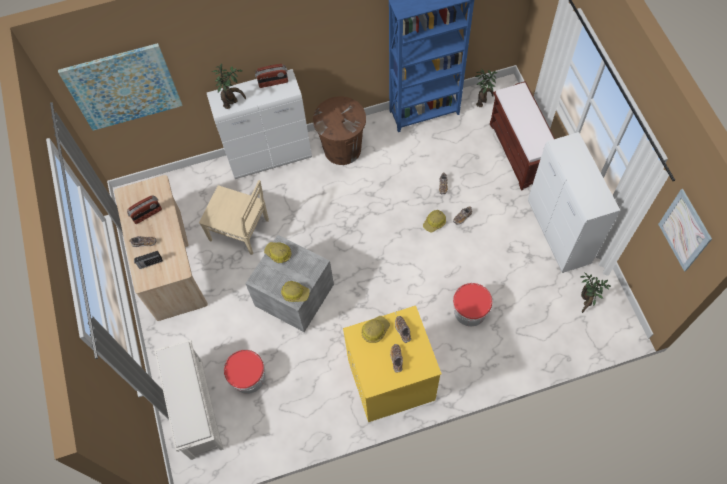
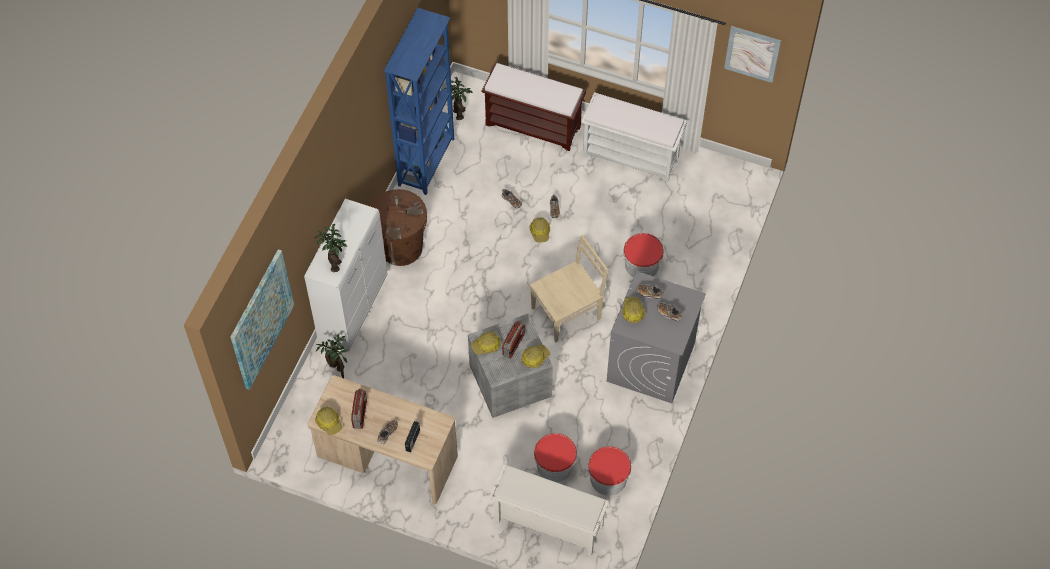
camera: 55 degrees left, 5 degrees down
(126, 200) = (329, 422): none -> hard hat
(240, 231) = (407, 381): beige chair -> beige chair (567, 312)
(266, 423) = (608, 478): none -> bucket
(273, 82) = (345, 221): radio -> radio (514, 345)
(390, 380) = (650, 363): yellow washing machine -> grey washing machine
(558, 233) = (631, 155): white cabinet -> white bench
(585, 301) = (704, 183): potted plant -> potted plant (337, 368)

